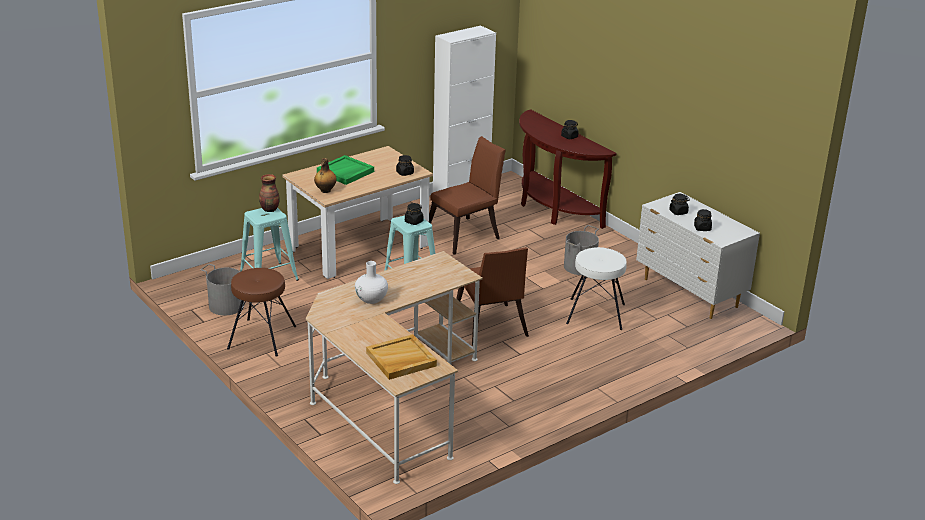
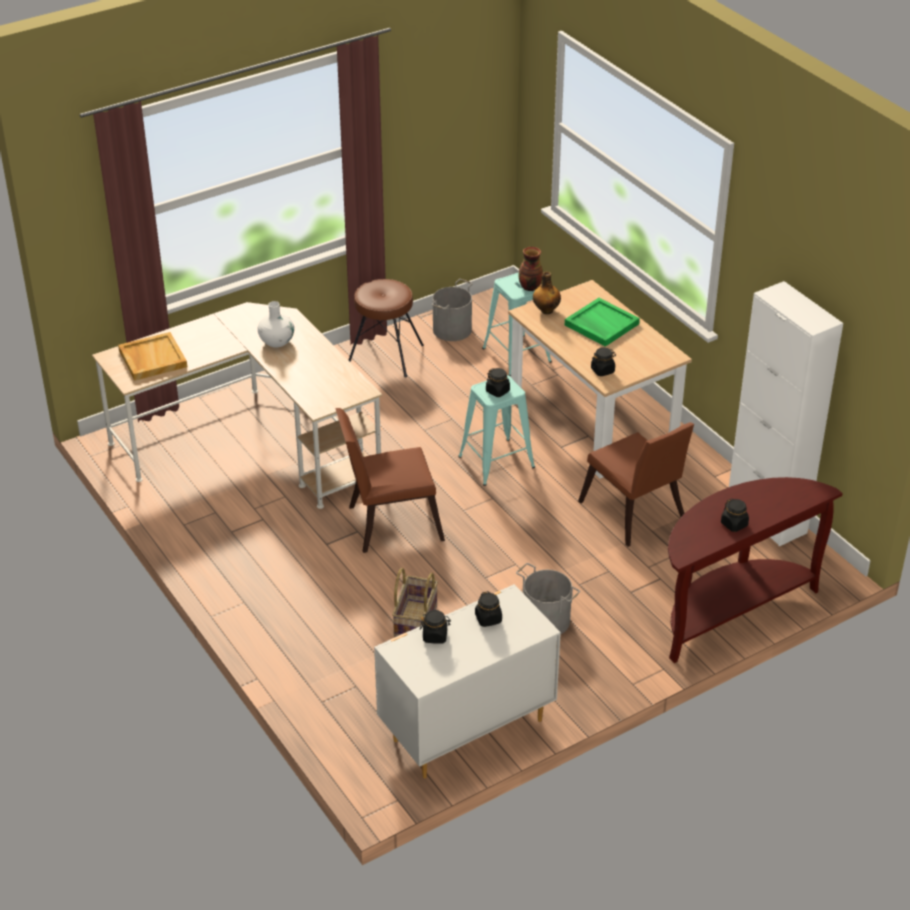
camera: 95 degrees right, 10 degrees up
(596, 314) = (414, 621): white stool -> basket

